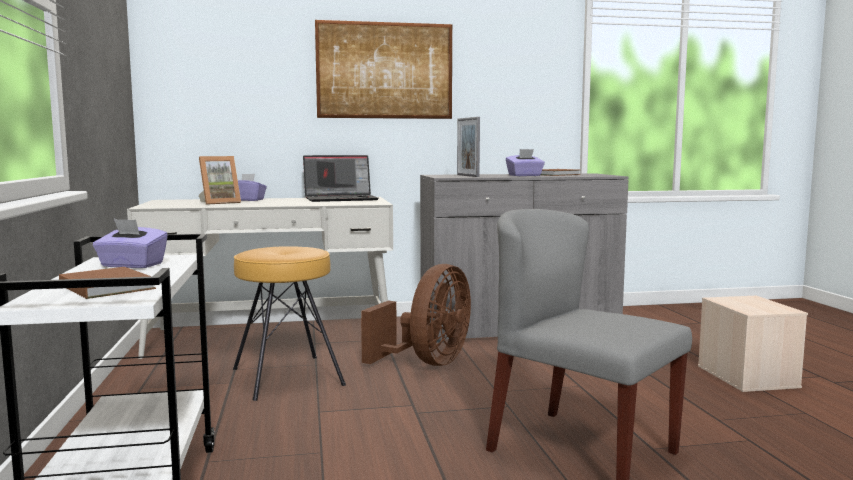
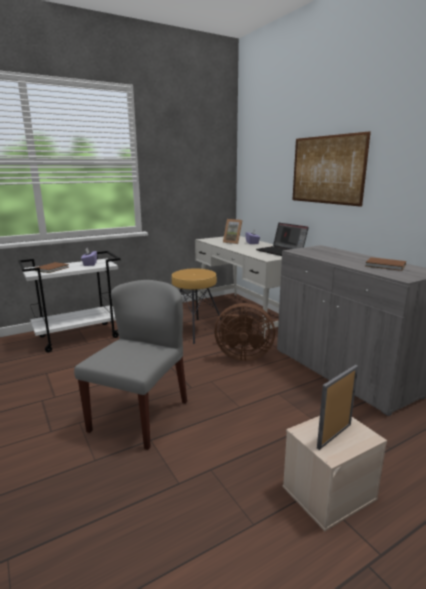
camera: 70 degrees right, 10 degrees up
(467, 176) = (318, 252): picture frame -> picture frame (334, 436)
(525, 175) = (346, 261): purple tissue box -> none

